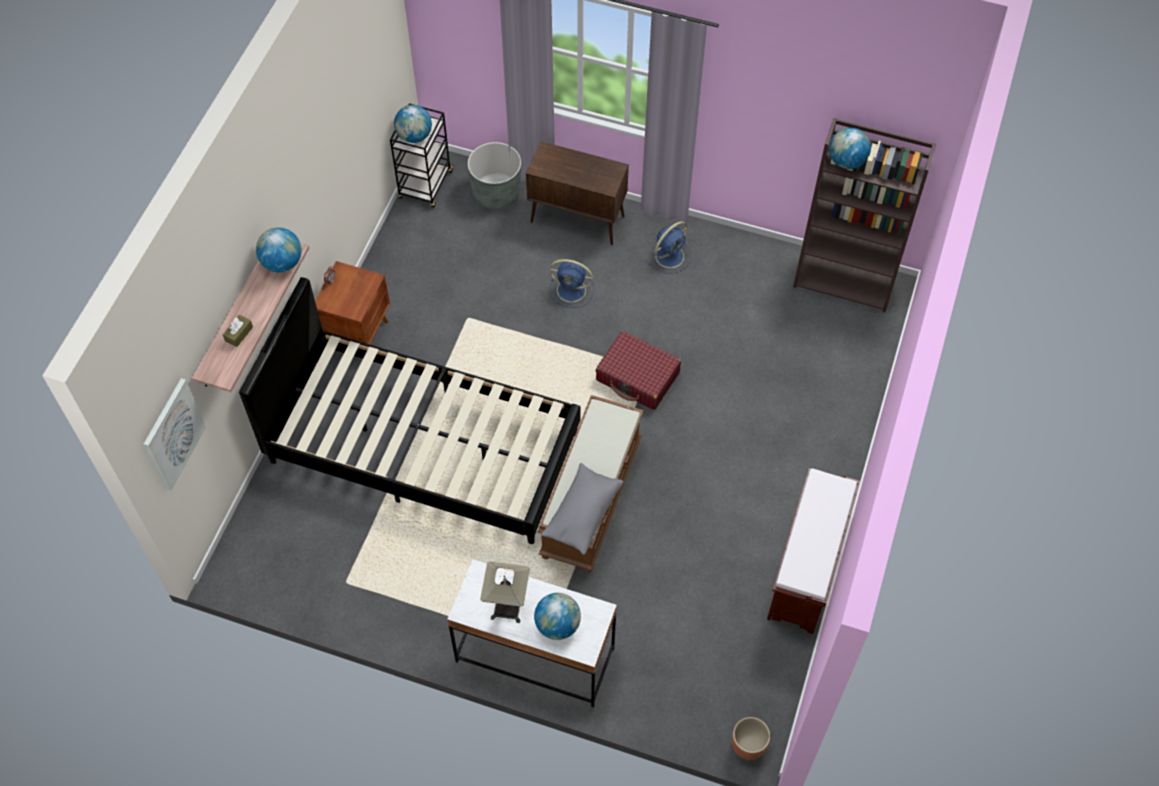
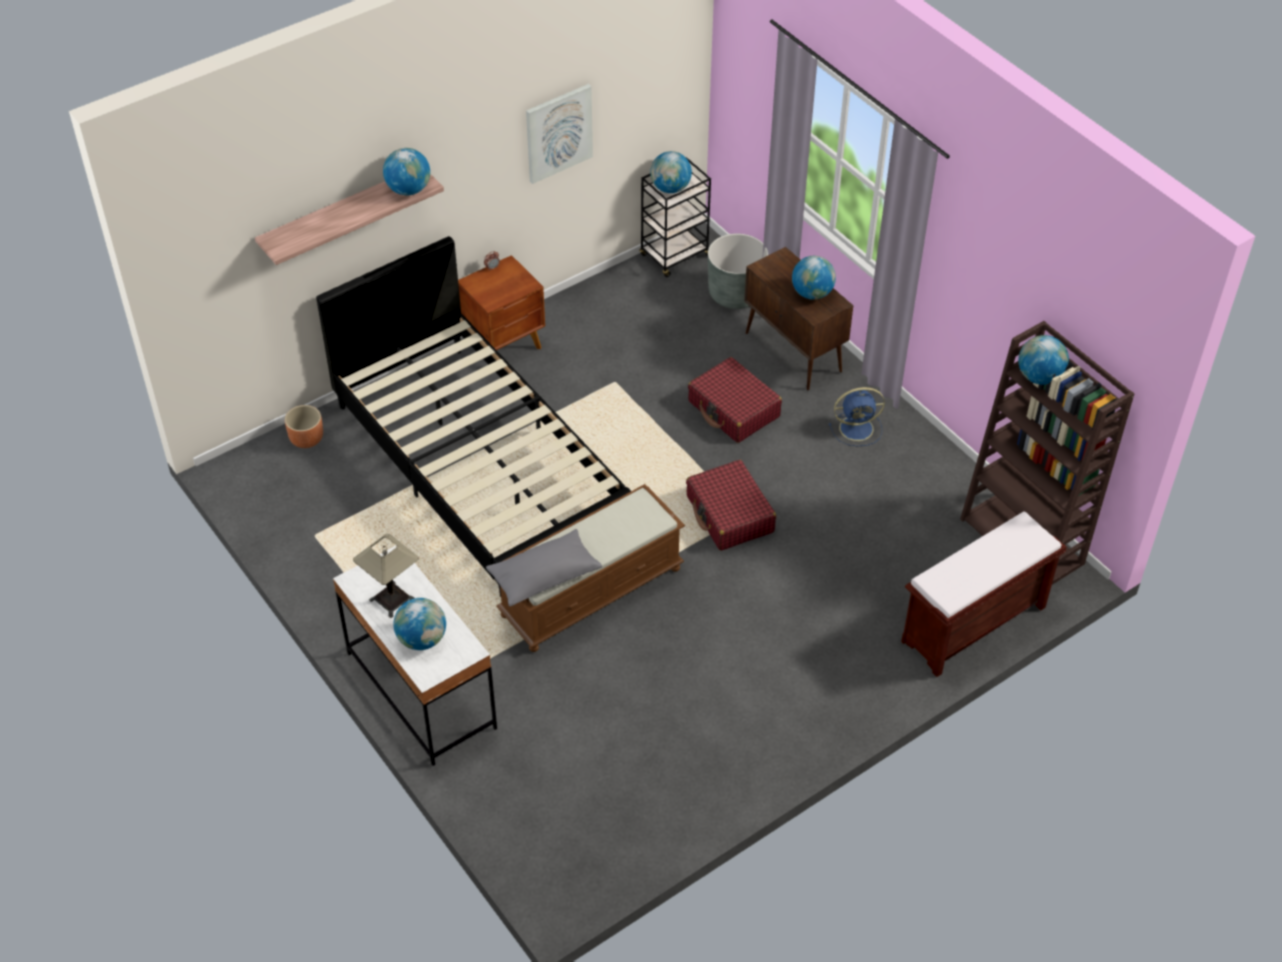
camera: 35 degrees right, 10 degrees down
(173, 434) = (210, 278): picture -> picture (558, 133)
(239, 334) = (322, 224): brown tissue box -> none
(572, 290) = (734, 409): blue fan -> red suitcase
(592, 170) = (812, 293): none -> globe
(748, 745) = (545, 890): brown planter -> brown planter (306, 439)
(806, 571) = (742, 775): brown bench -> brown bench (973, 625)

